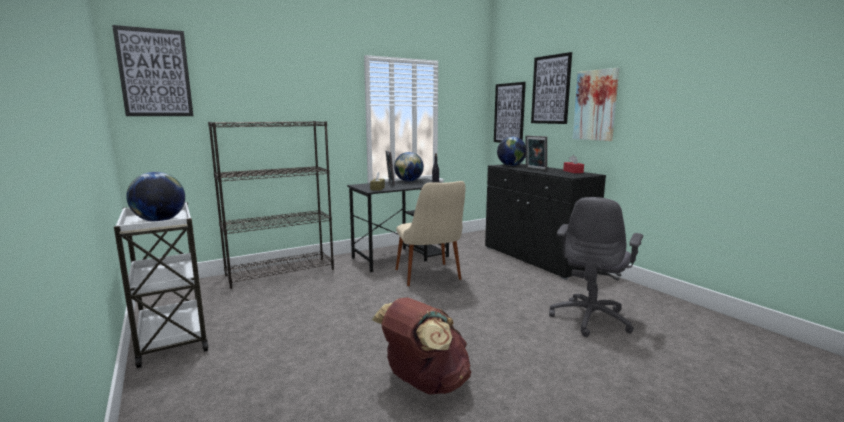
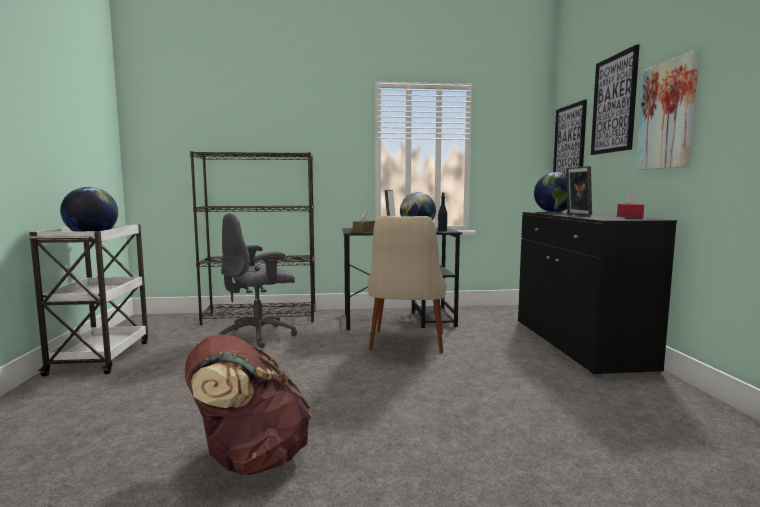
camera: 25 degrees right, 5 degrees down
(155, 73) = (160, 108): picture -> none
(591, 319) = (580, 435): grey office chair -> grey office chair (259, 336)

